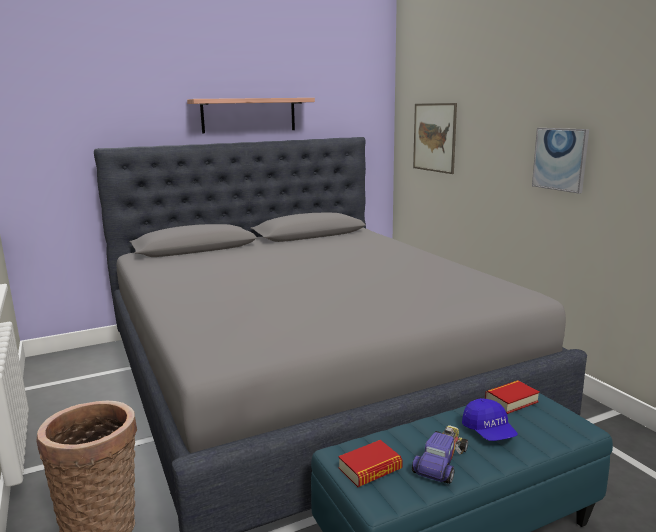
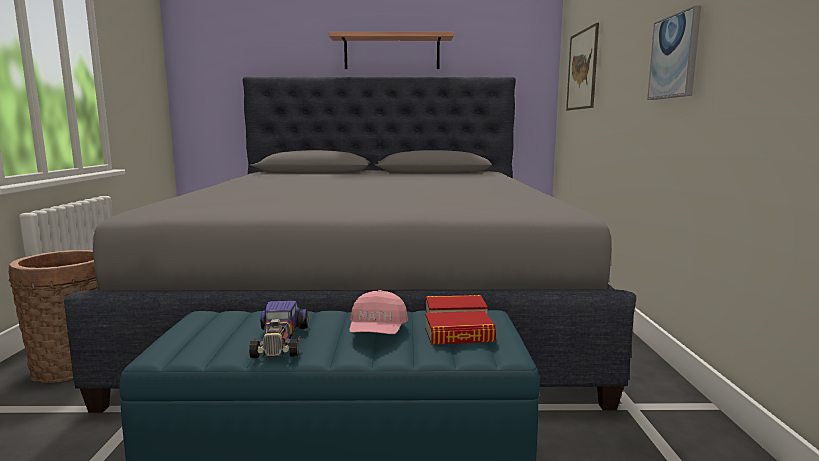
camera: 25 degrees right, 5 degrees down
(370, 469) = (203, 331): book -> book (459, 335)
(441, 461) = (280, 341): toy car -> toy car turned 120 degrees clockwise
(489, 432) = (377, 332): blue cap -> pink cap

